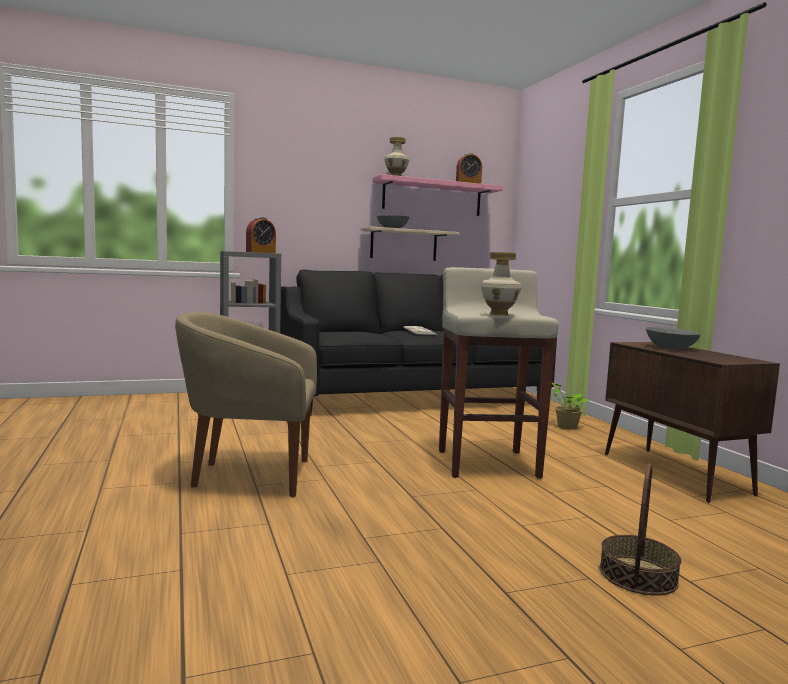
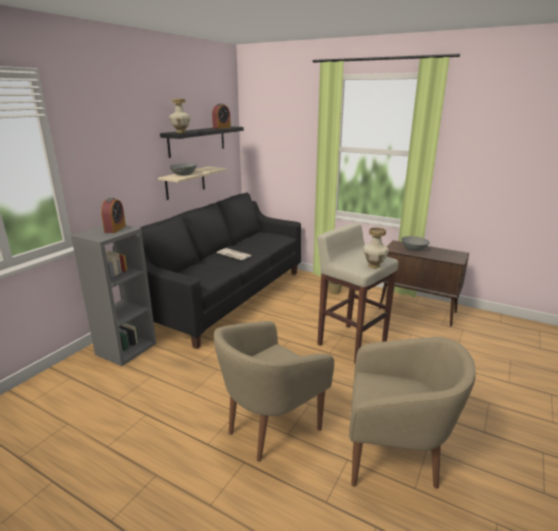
camera: 40 degrees left, 15 degrees up
(318, 548) = (395, 459): none -> beige armchair
(432, 197) = (197, 141): pink shelf -> black shelf
(638, 575) = (496, 390): basket -> none

